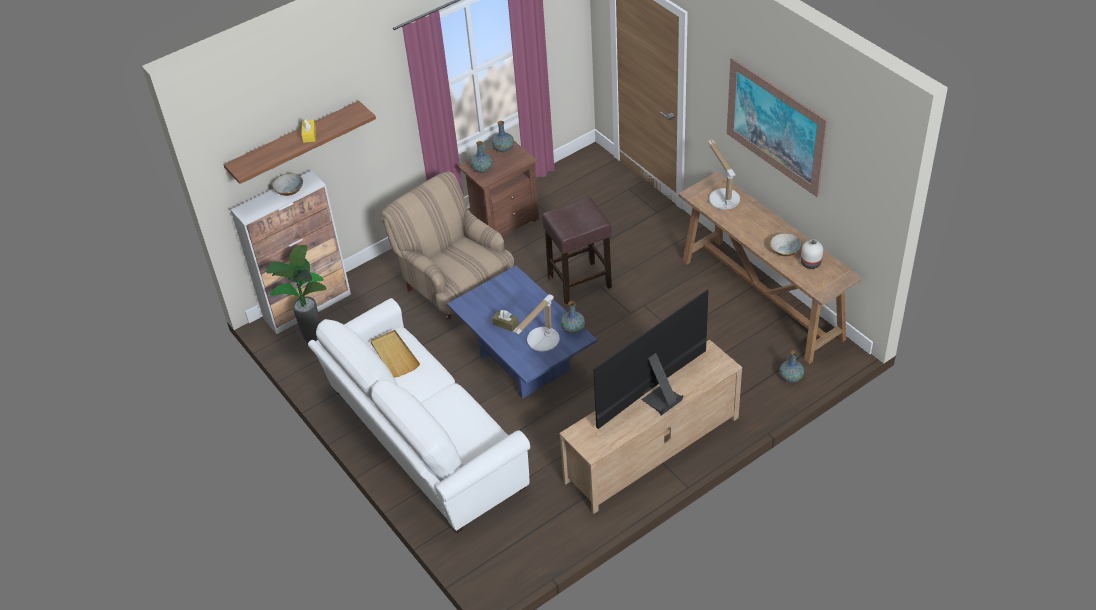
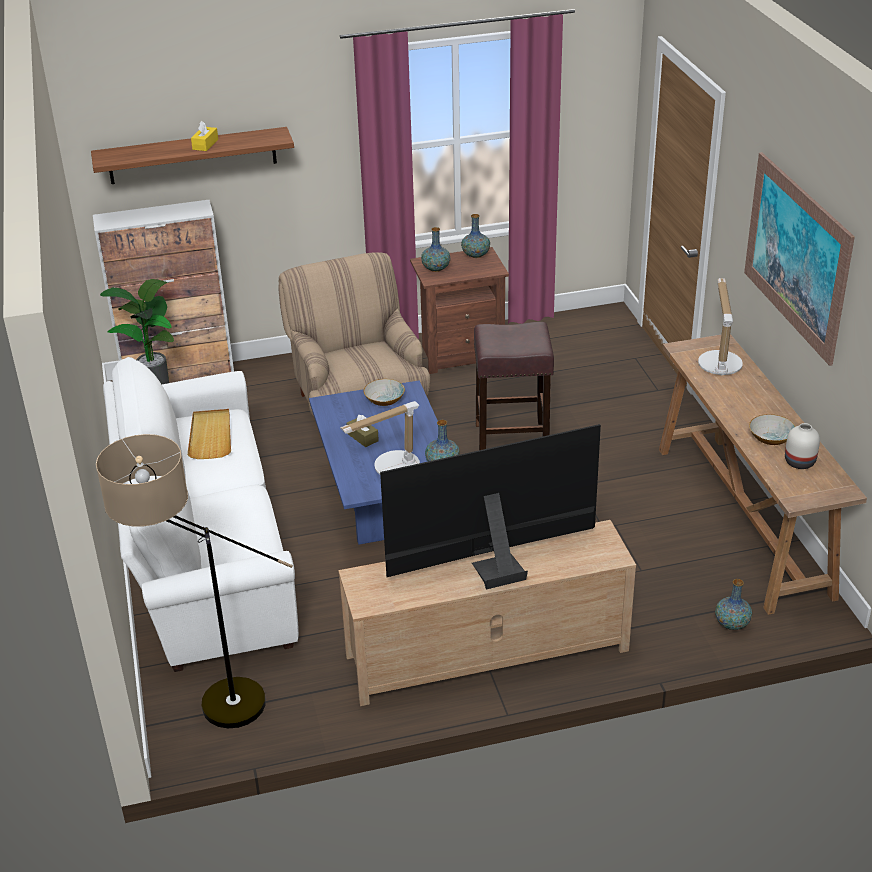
camera: 20 degrees right, 10 degrees down
(289, 191) = (169, 212): bowl -> bowl (384, 401)
(496, 551) = (207, 709): none -> floor lamp

